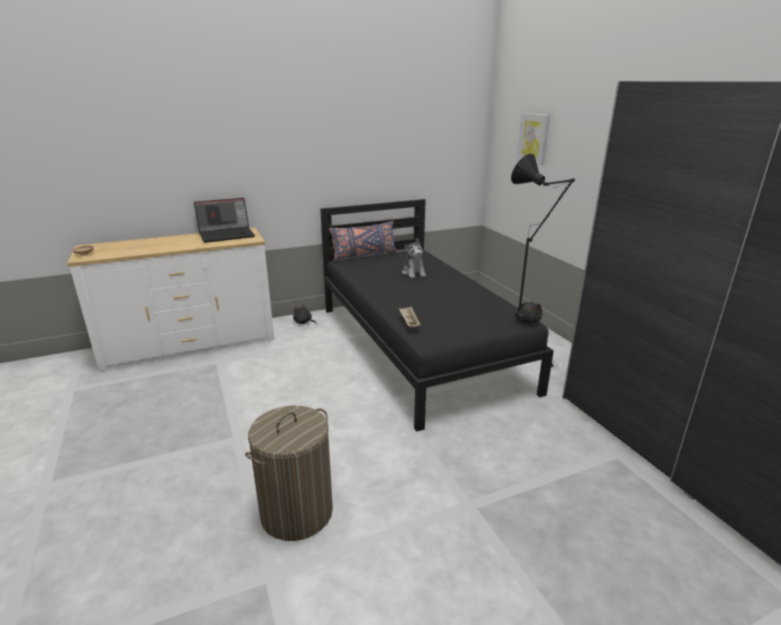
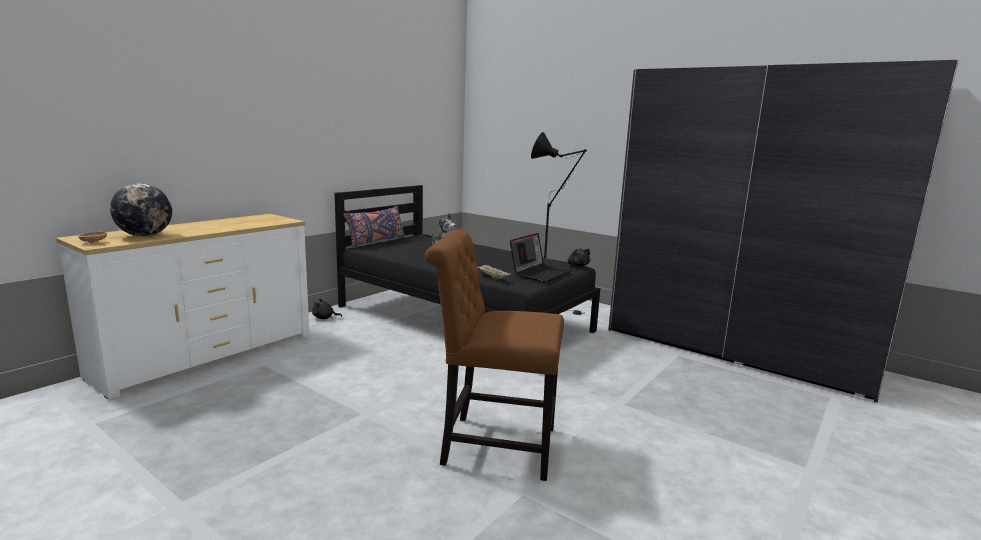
camera: 30 degrees left, 10 degrees down
(126, 249) = (145, 235): none -> globe
(227, 235) = (250, 219): laptop -> laptop (540, 273)
(297, 512) = (492, 445): laundry basket -> brown chair
(533, 138) = (517, 127): picture -> none

